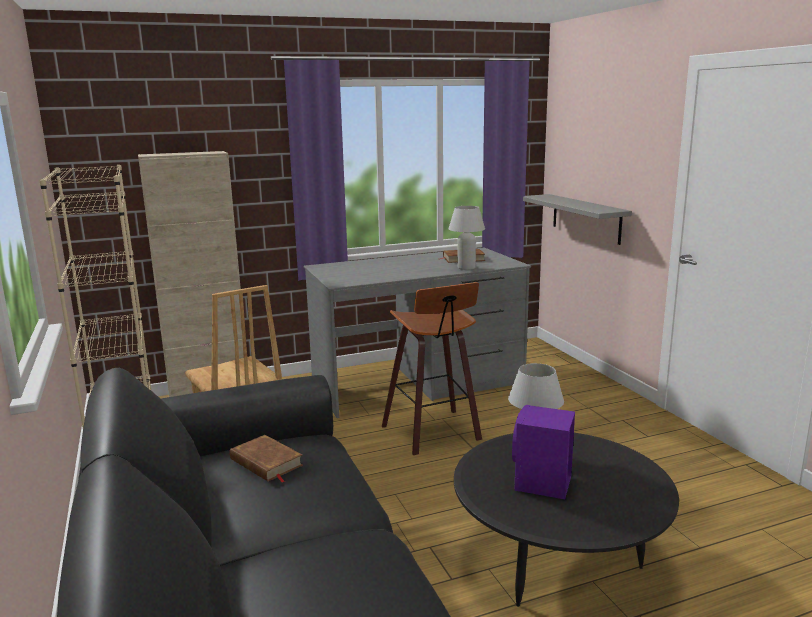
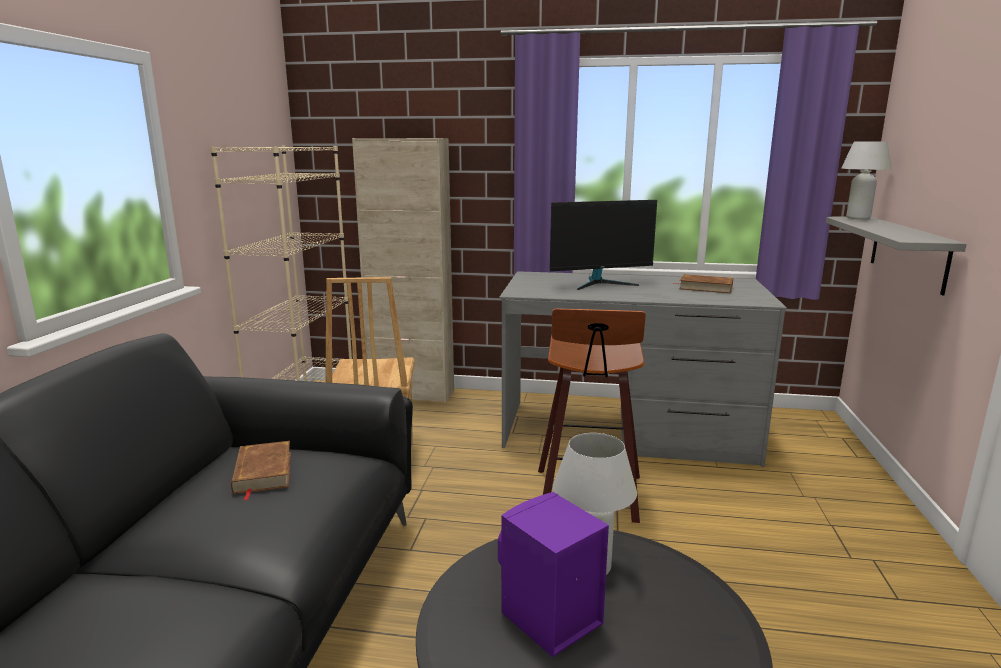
camera: 30 degrees right, 0 degrees up
(387, 266) = (600, 283): none -> monitor
(466, 268) = (692, 298): white table lamp -> white table lamp (858, 218)

